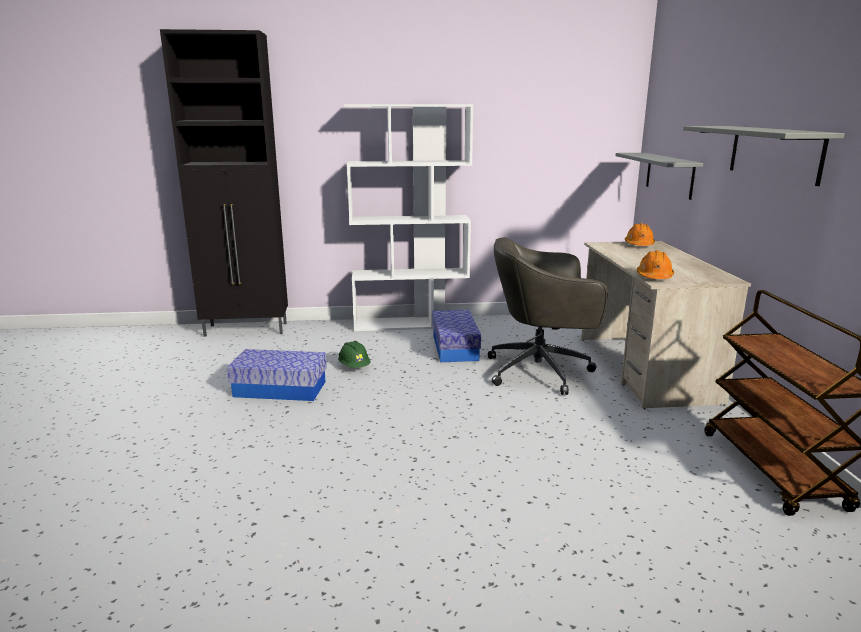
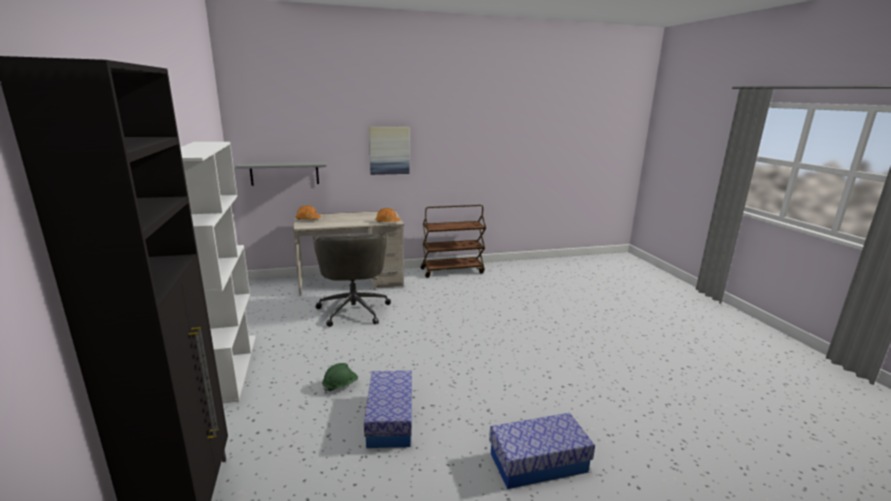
camera: 100 degrees left, 0 degrees up
(455, 348) = (304, 341): storage box -> storage box (538, 462)
(774, 153) = (389, 150): grey shelf -> picture

